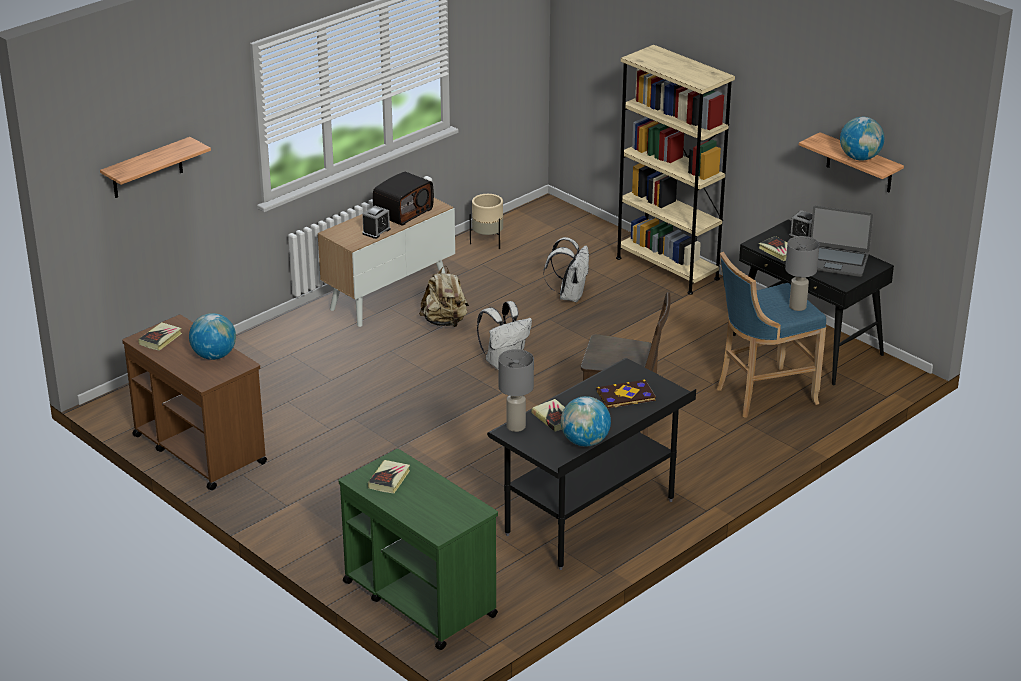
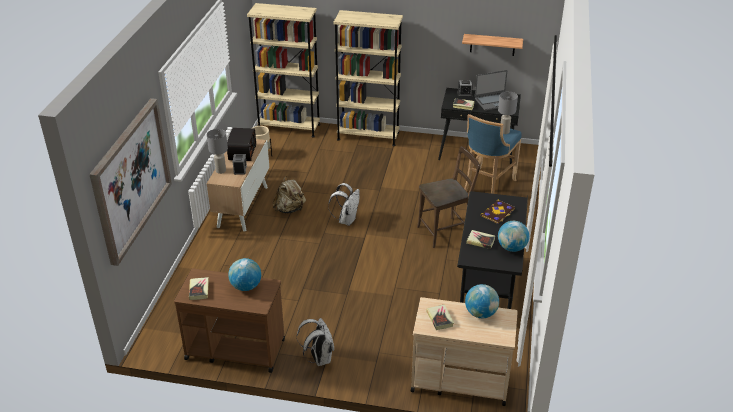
camera: 35 degrees left, 5 degrees up
(147, 168) = (131, 179): shelf -> picture
(419, 598) = (459, 380): green cart -> beige cart
(515, 426) = (468, 255): grey table lamp -> grey table lamp (220, 171)
(567, 220) = (289, 127): none -> beige bookcase
(569, 296) = (337, 169): white backpack -> white backpack (319, 358)
(860, 158) = (500, 41): globe -> globe (480, 313)

